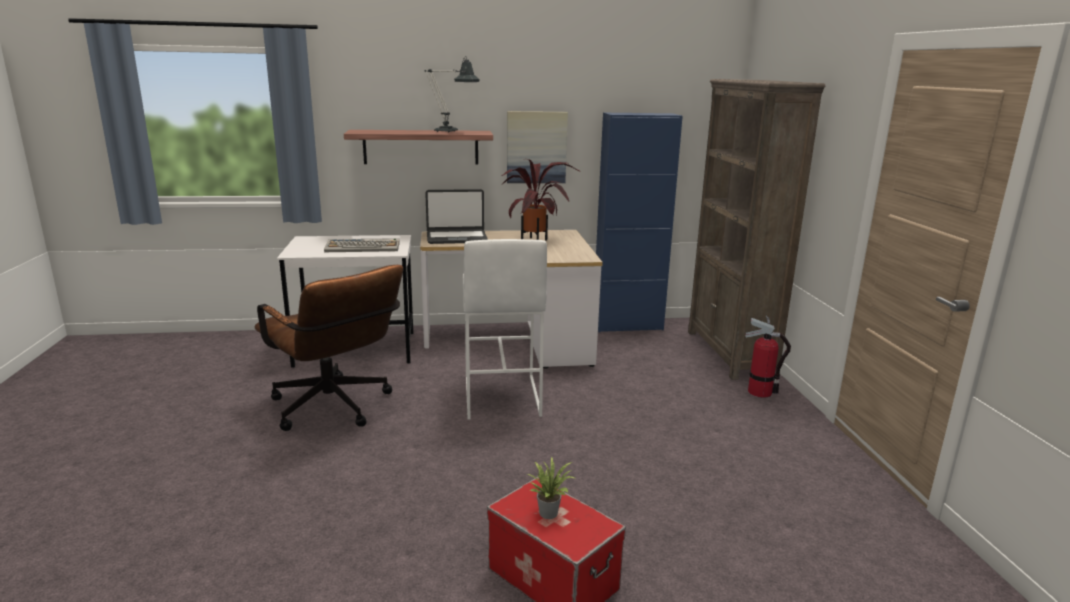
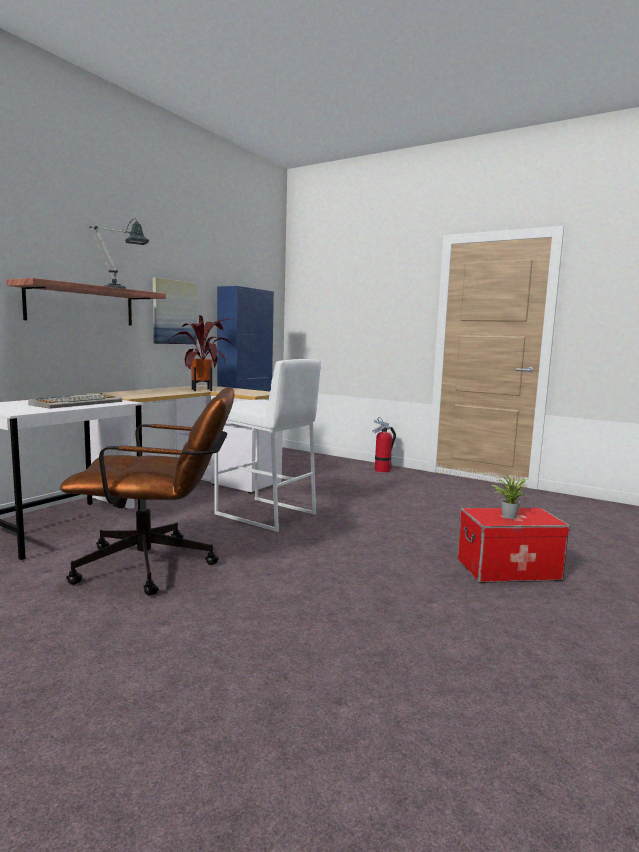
camera: 50 degrees left, 10 degrees down
(456, 238) = (136, 393): laptop -> none
(730, 353) = (330, 460): brown bookcase -> none

